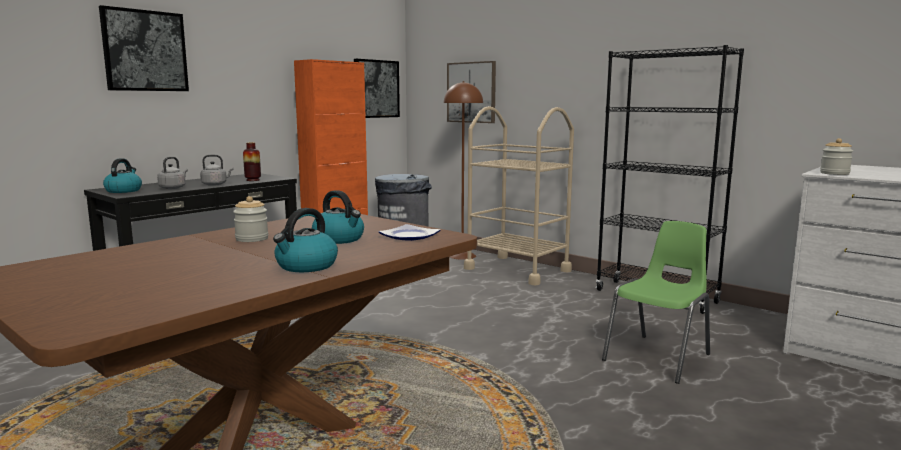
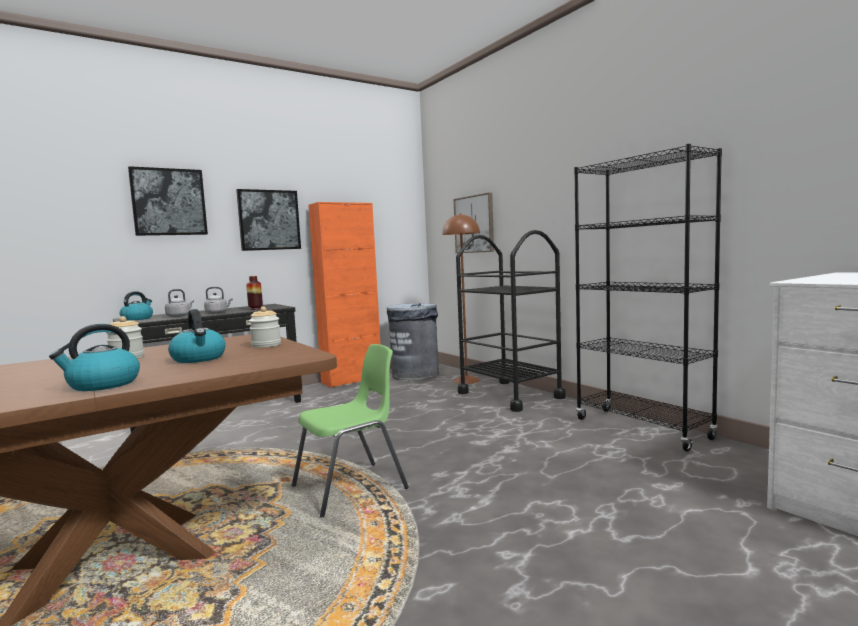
camera: 15 degrees right, 5 degrees down
(376, 89) = (393, 227): picture -> picture (269, 220)
(408, 236) = (268, 356): plate -> none
(517, 270) = (510, 395): beige cart -> black cart
(659, 357) = (599, 502): green chair -> green chair (352, 488)
(834, 173) = (816, 281): jar -> jar (266, 345)

